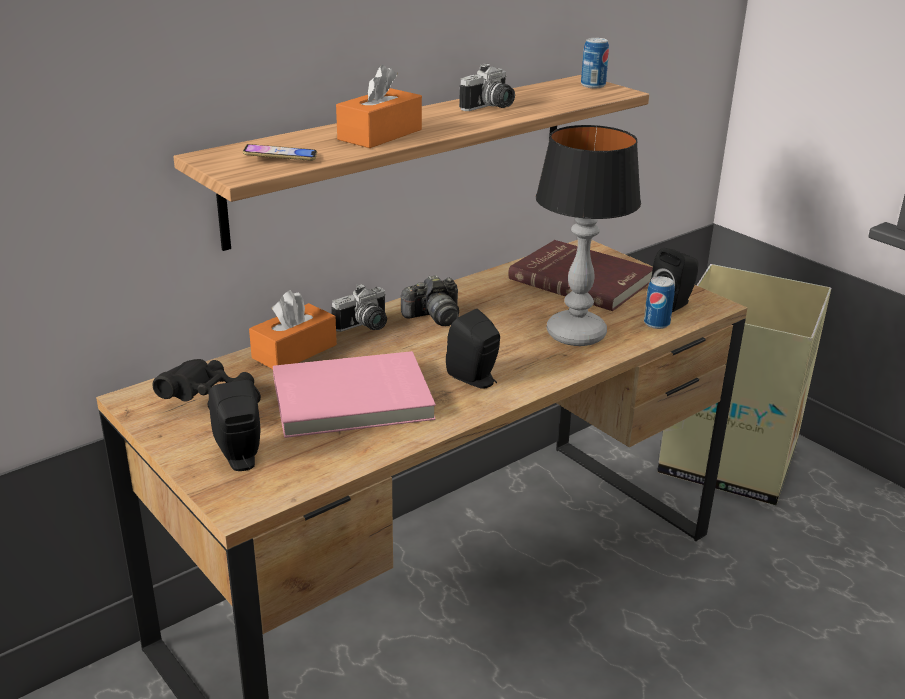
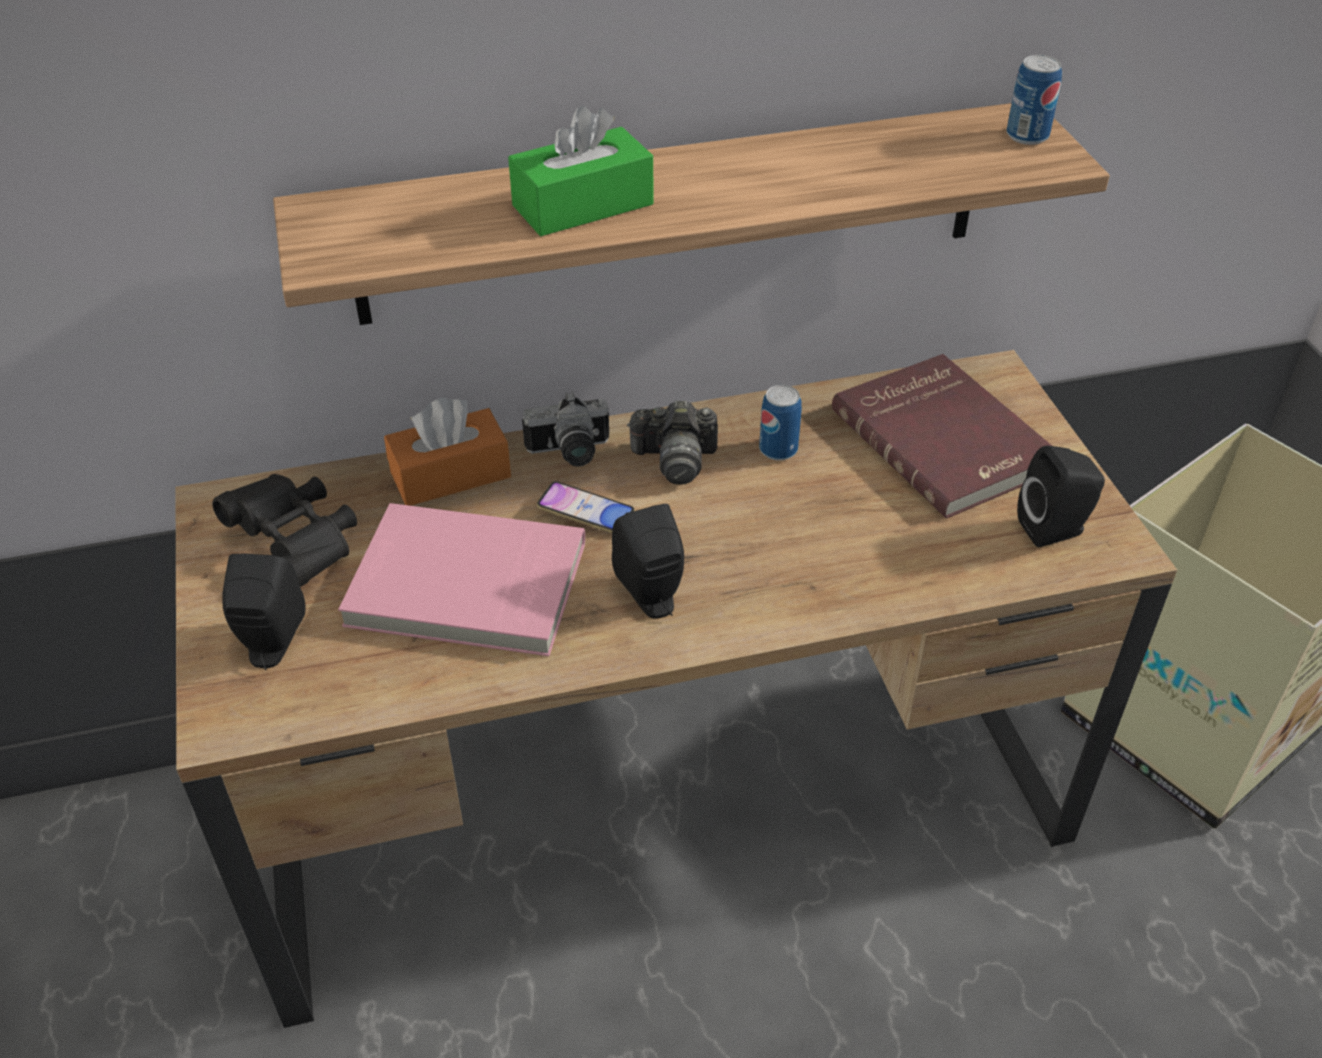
camera: 25 degrees right, 15 degrees up
(280, 158) = (401, 234): phone -> phone (586, 513)
(380, 134) = (583, 205): orange tissue box -> green tissue box
(491, 107) = (807, 166): camera -> none
(577, 334) = (859, 551): table lamp -> none
(656, 323) = (998, 564): can -> can (778, 449)

